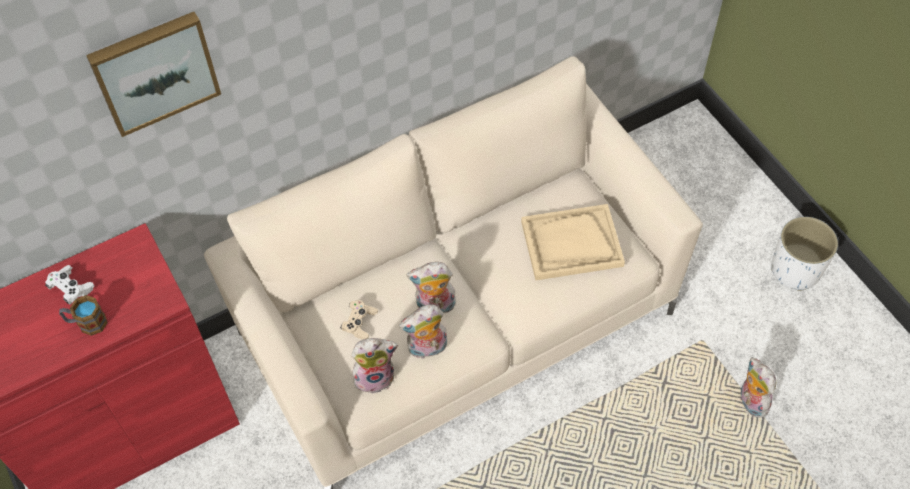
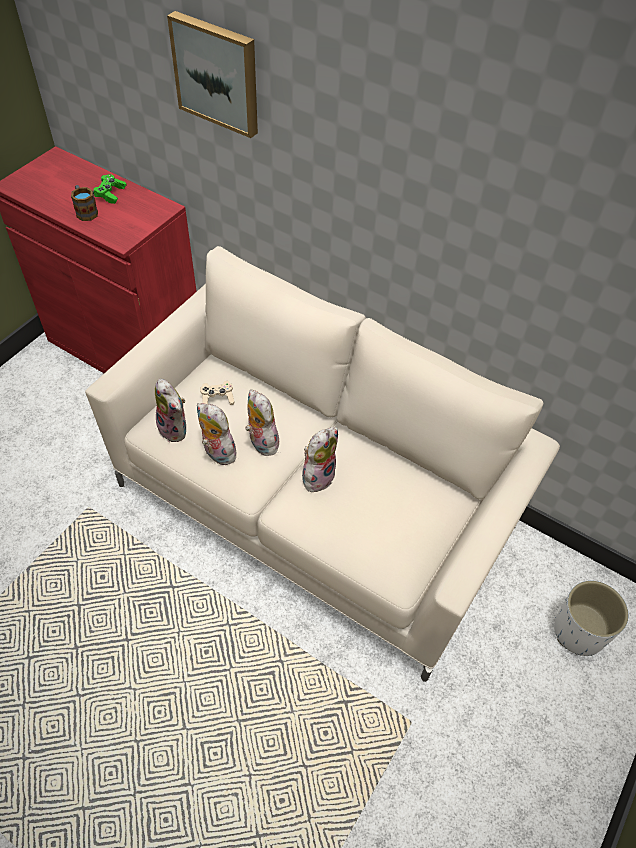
camera: 60 degrees right, 5 degrees down
(71, 288) = (110, 194): white game controller -> green game controller
(571, 244) = (382, 519): beige tray -> none
(750, 402) = (367, 798): plush toy -> plush toy (318, 475)
(796, 269) = (553, 793): white planter -> white planter (579, 632)

